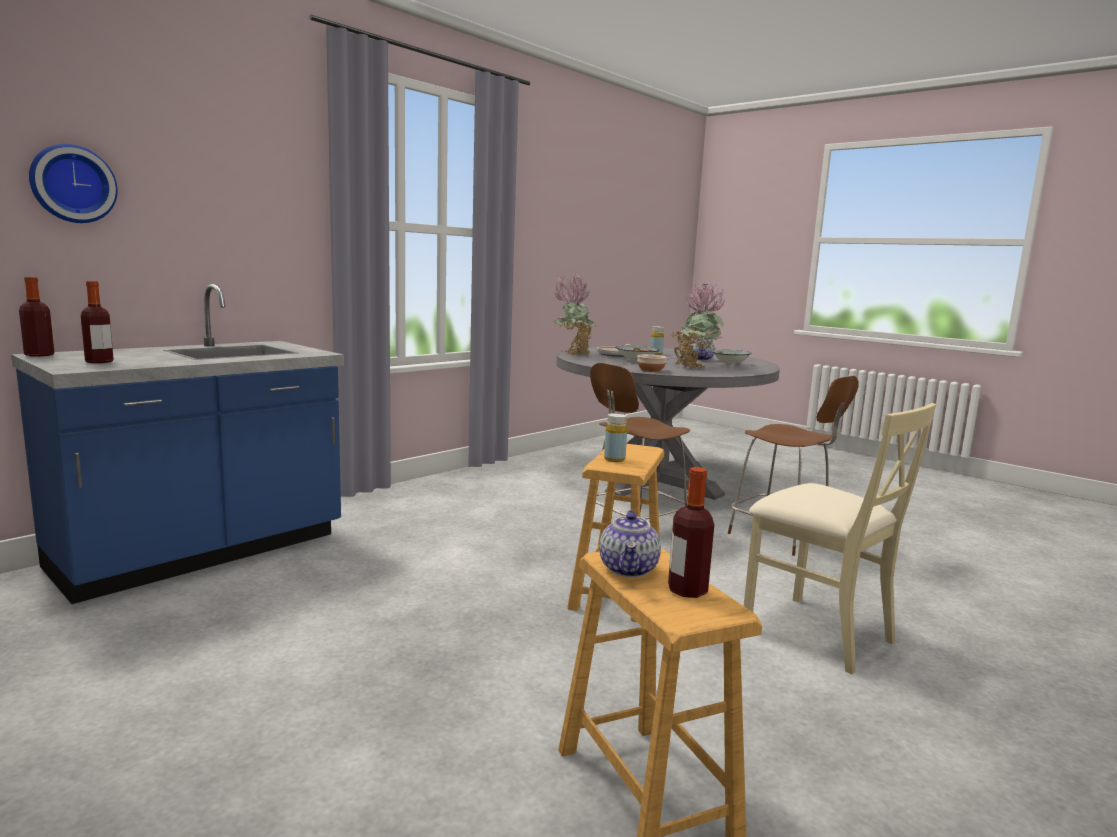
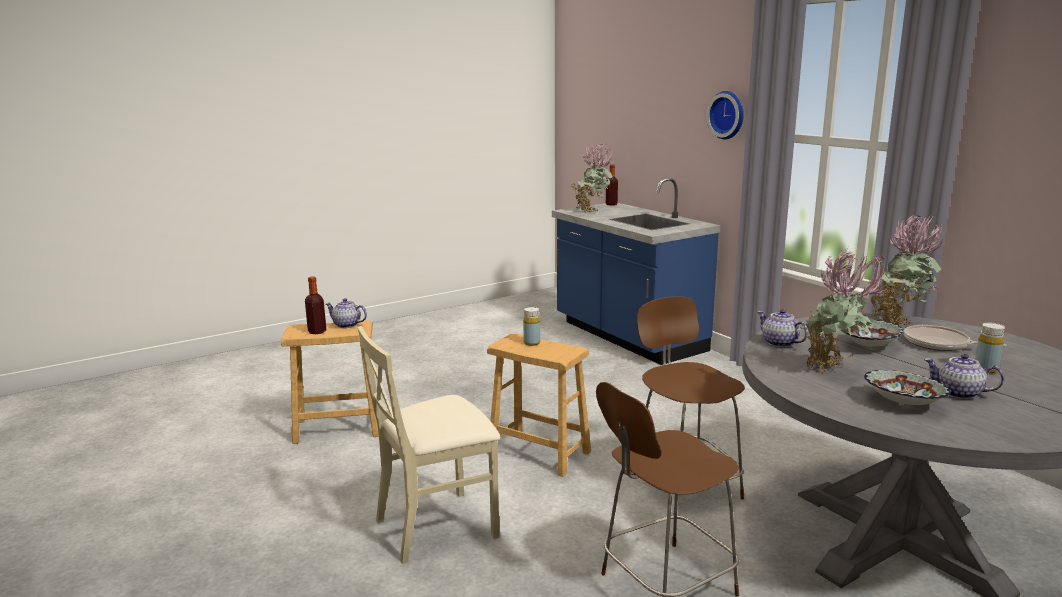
camera: 105 degrees right, 5 degrees up
(72, 184) = (641, 116): wall clock -> wall clock (728, 115)
(99, 361) = (592, 210): bottle -> potted plant
(651, 370) = (779, 343): bowl -> teapot

